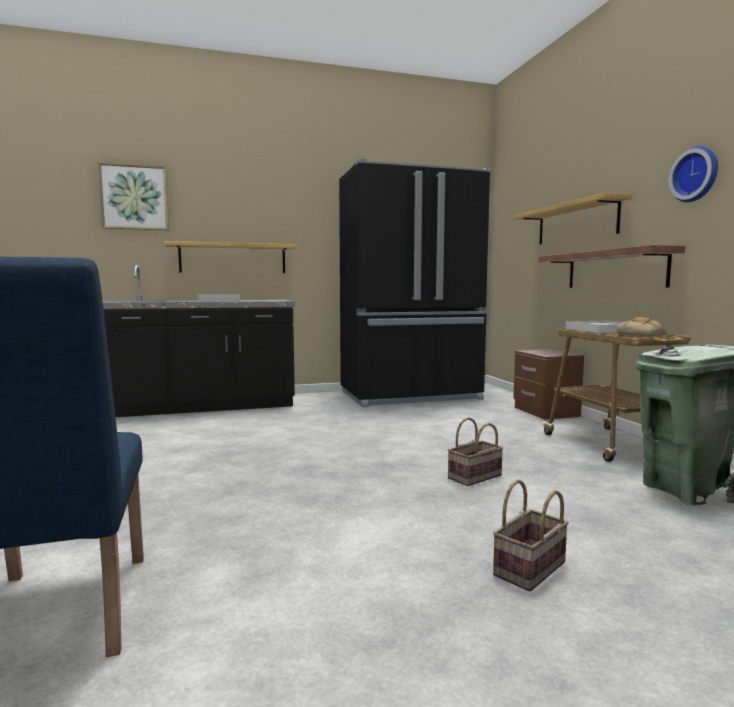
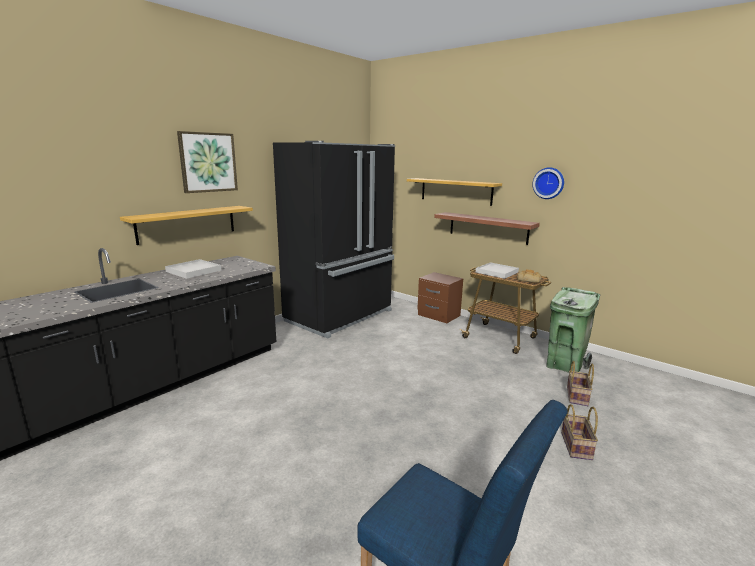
camera: 35 degrees left, 10 degrees up
(134, 197) = (77, 169): picture -> picture (208, 162)
(474, 477) = (478, 388): basket -> basket (578, 397)

